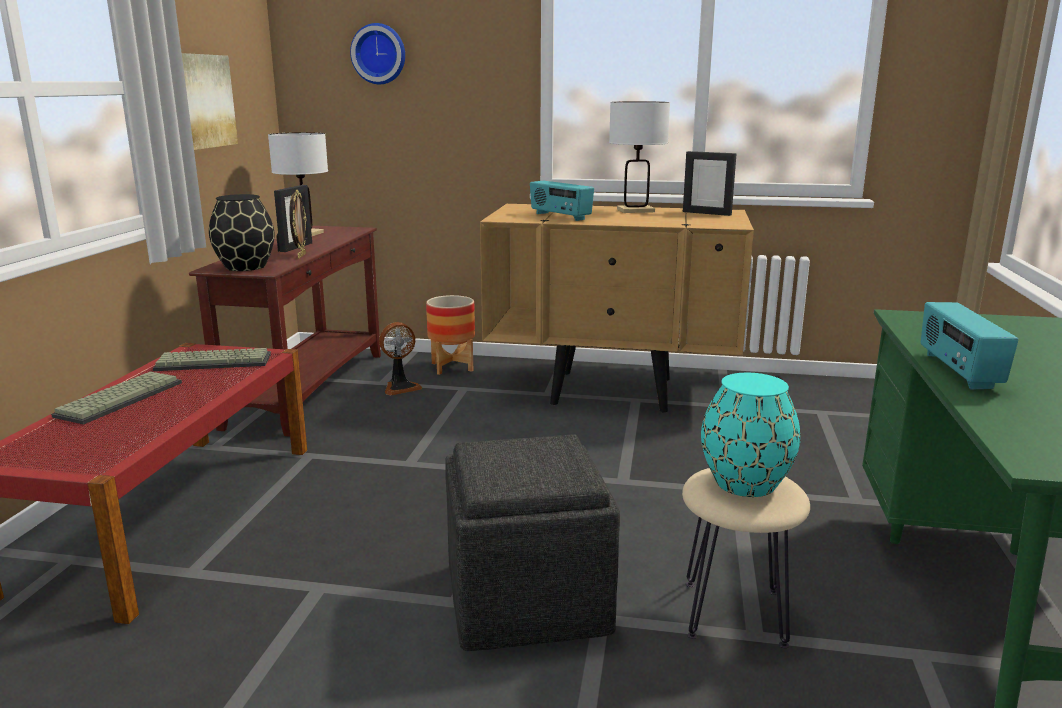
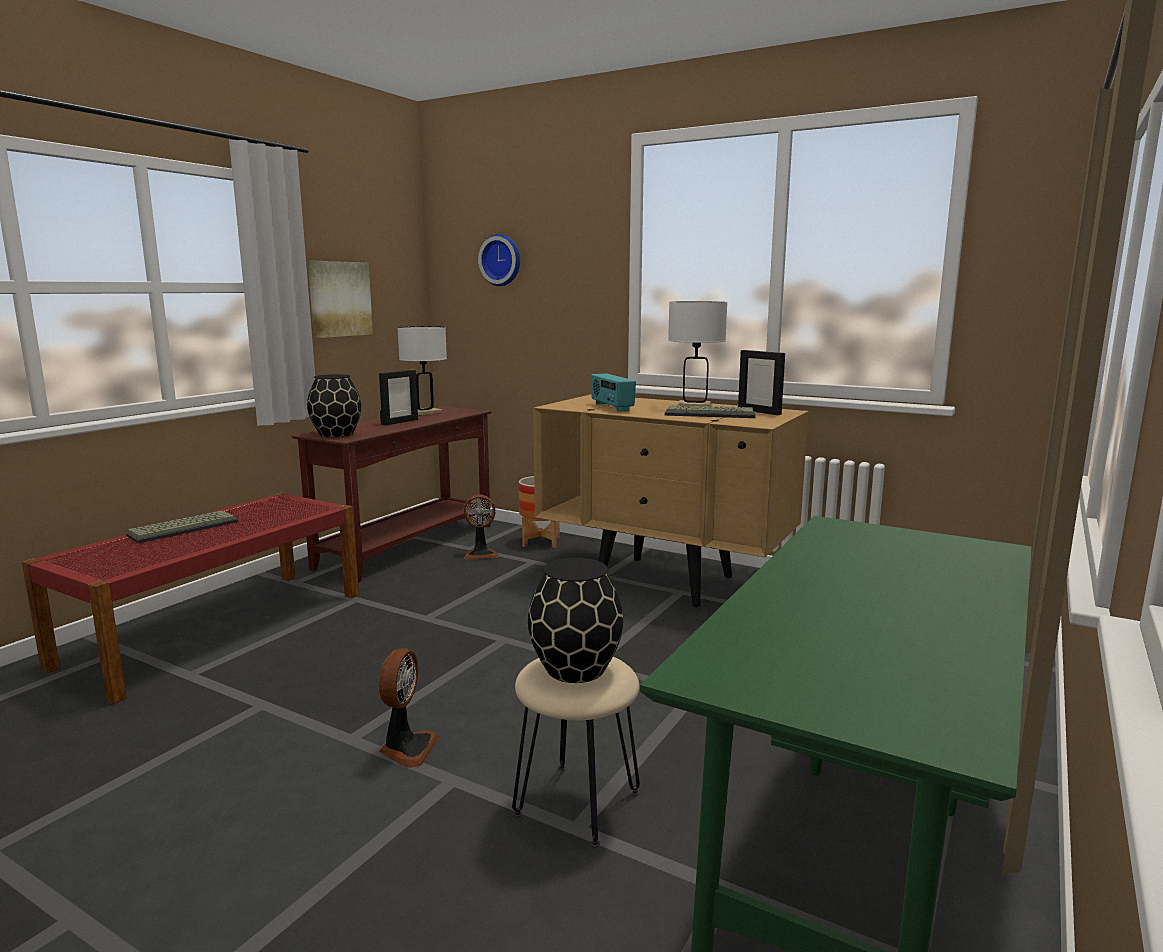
camera: 20 degrees right, 5 degrees down
(215, 361) = (281, 509): keyboard -> keyboard (711, 414)
(301, 256) = (391, 429): picture frame -> none
(525, 599) = (407, 748): grey ottoman -> fan
(746, 483) = (576, 669): turquoise vase -> black vase
(957, 371) = (784, 581): radio -> none

